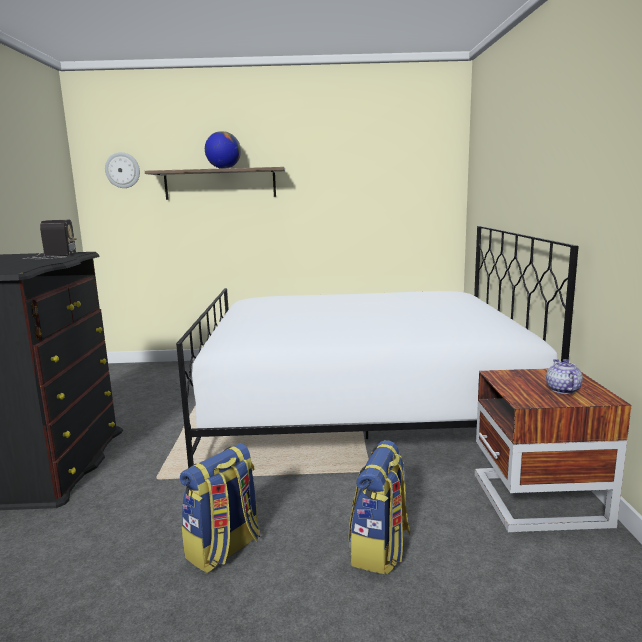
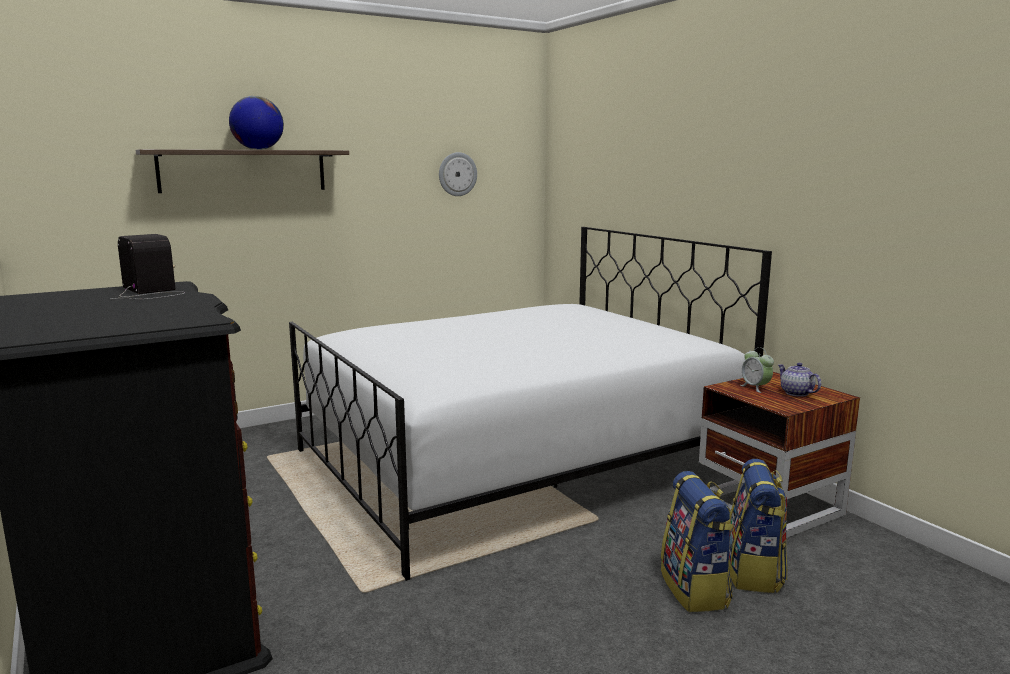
camera: 30 degrees left, 0 degrees up
(122, 170) = (81, 146): wall clock -> wall clock (457, 174)
(224, 549) = (548, 640): backpack -> backpack (754, 572)
(527, 379) = (755, 387): none -> alarm clock

